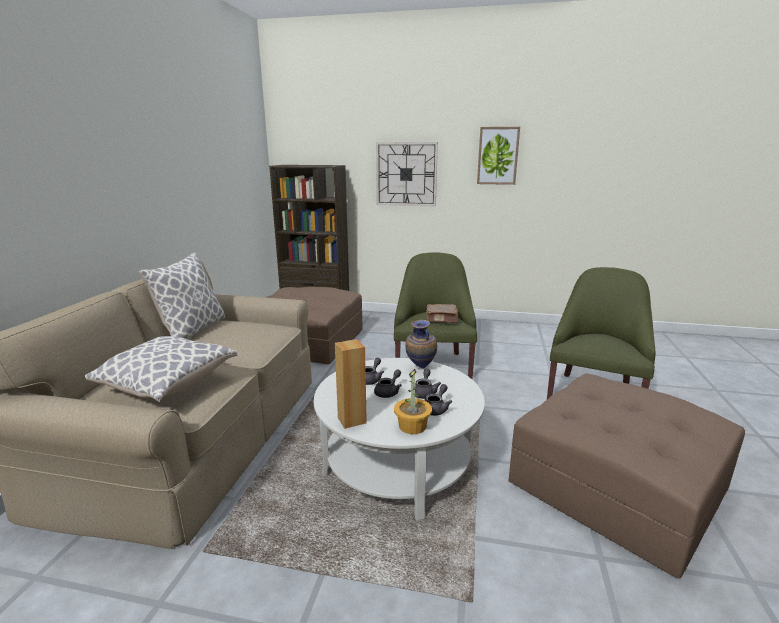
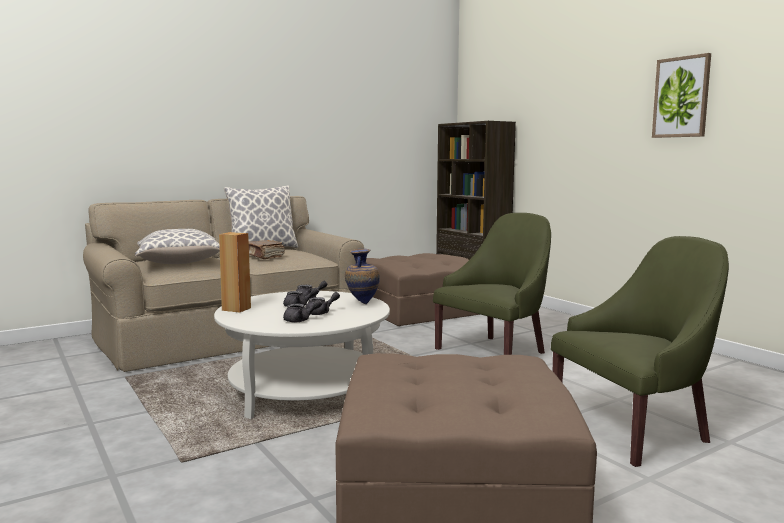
camera: 45 degrees right, 10 degrees down
(406, 174) = (575, 129): wall clock -> none
(413, 426) = (259, 321): potted plant -> none
(442, 319) = (490, 288): brown book -> brown book (264, 256)

